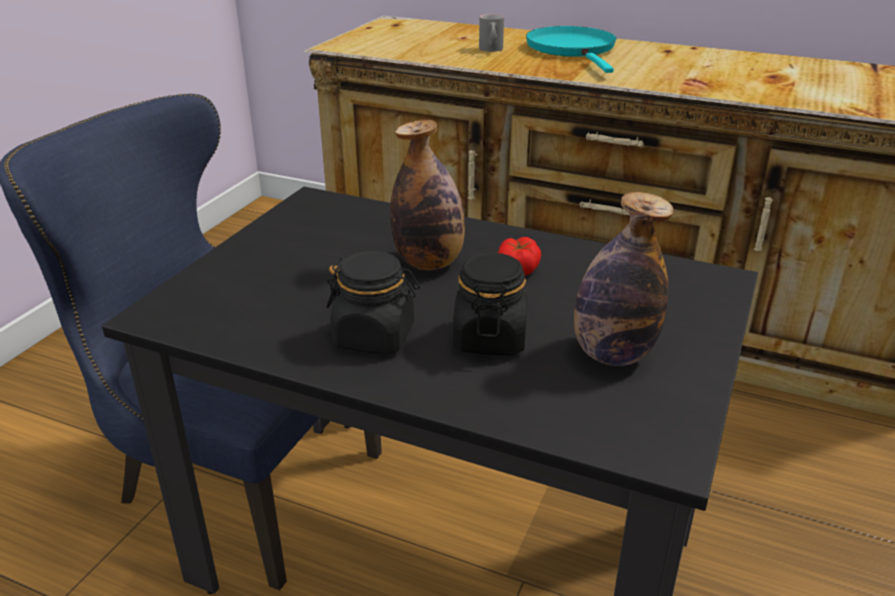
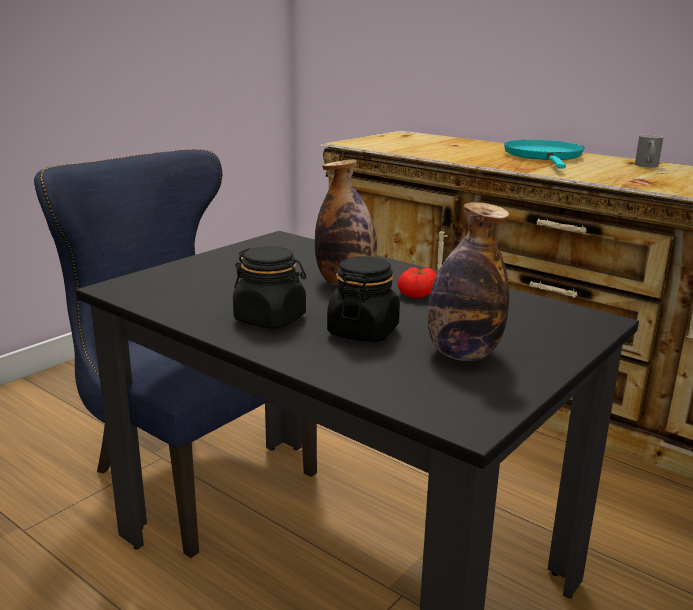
camera: 15 degrees right, 10 degrees down
(491, 50) = (472, 152): grey mug -> grey mug (647, 166)

